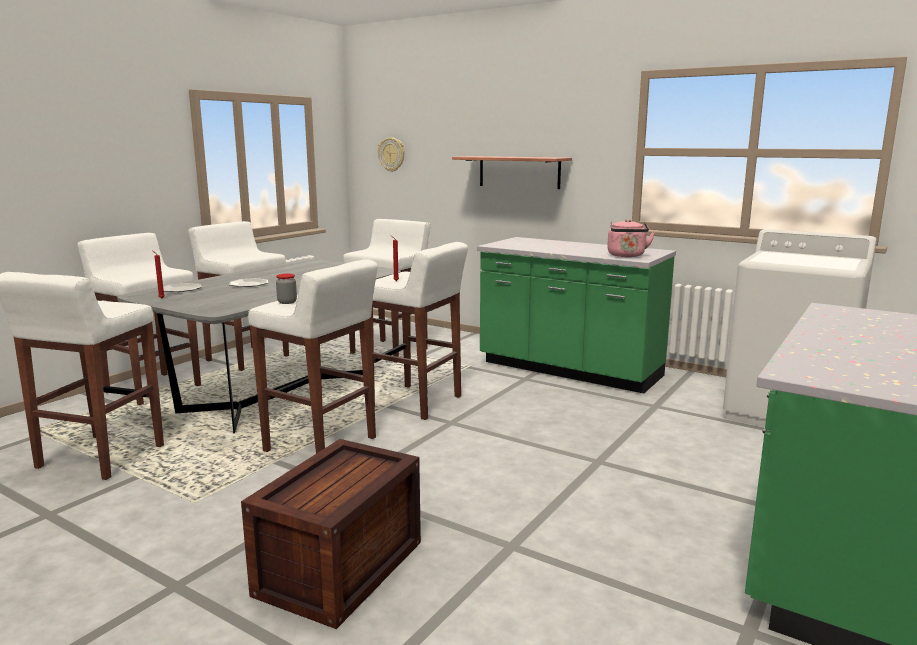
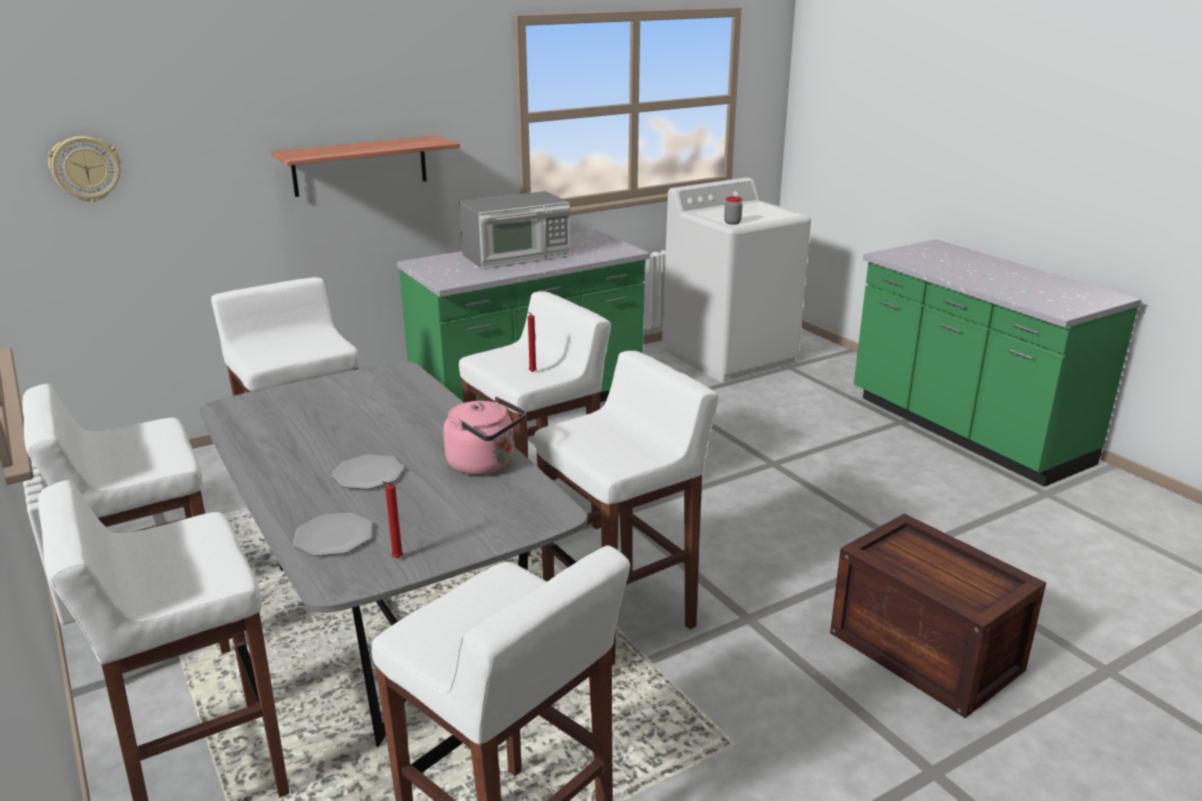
camera: 65 degrees left, 10 degrees up
(287, 302) = (601, 451): jar -> jar (732, 222)
(572, 247) = (517, 256): none -> microwave
(626, 256) = (604, 250): pink kettle -> pink kettle (485, 464)

